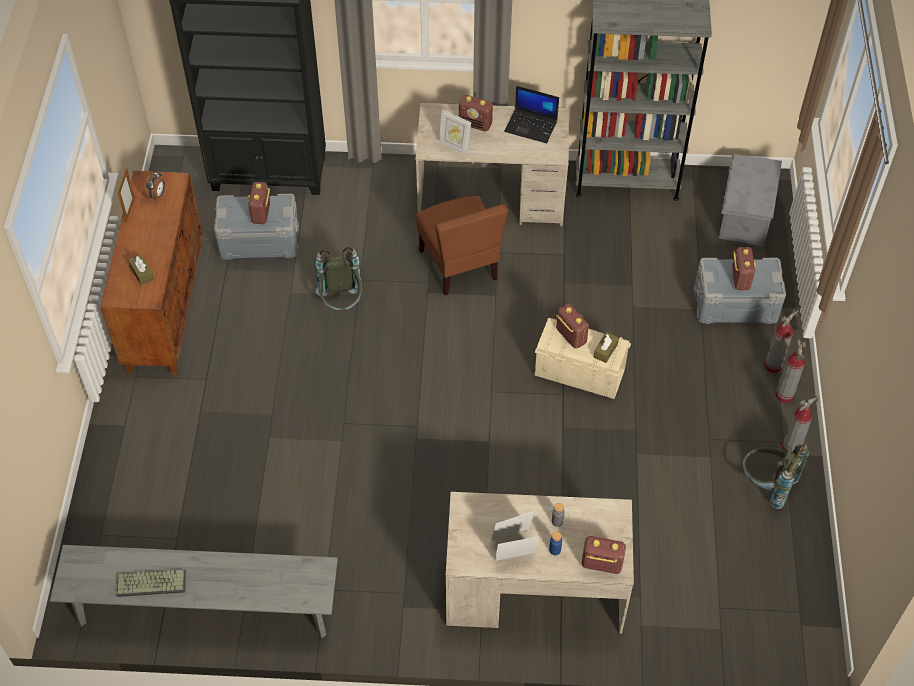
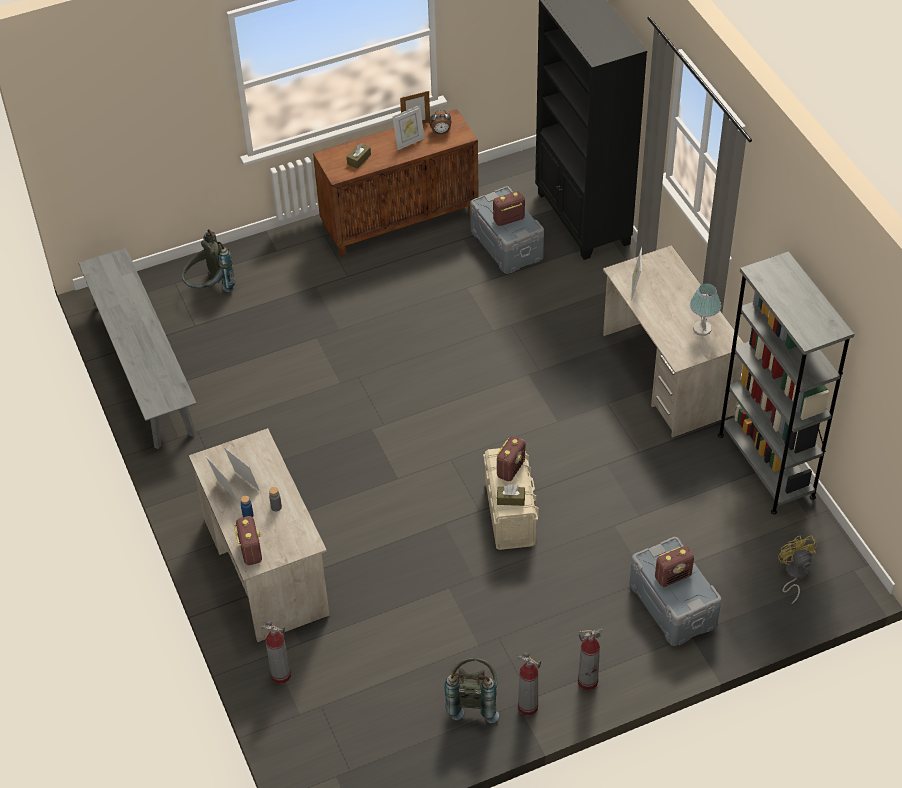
camera: 65 degrees right, 5 degrees down
(150, 224) = (409, 142): none -> picture frame
(152, 582) = (119, 308): keyboard -> none
(342, 304) = (477, 324): grey backpack -> grey backpack (210, 288)
(459, 265) = (574, 383): brown chair -> none
(475, 124) = (674, 291): radio -> none
(531, 126) = (702, 329): laptop -> table lamp
(744, 215) = (794, 574): grey storage box -> yellow fan
(773, 365) = (617, 661): fire extinguisher -> fire extinguisher (280, 675)

